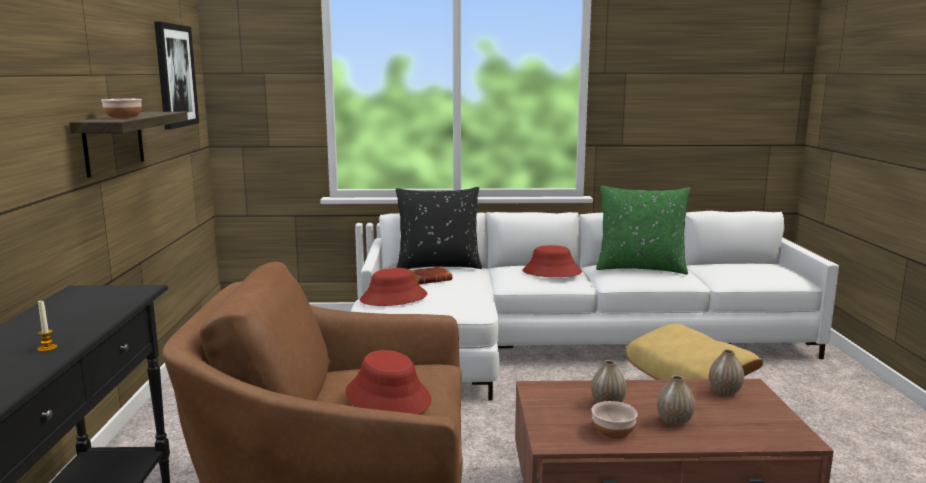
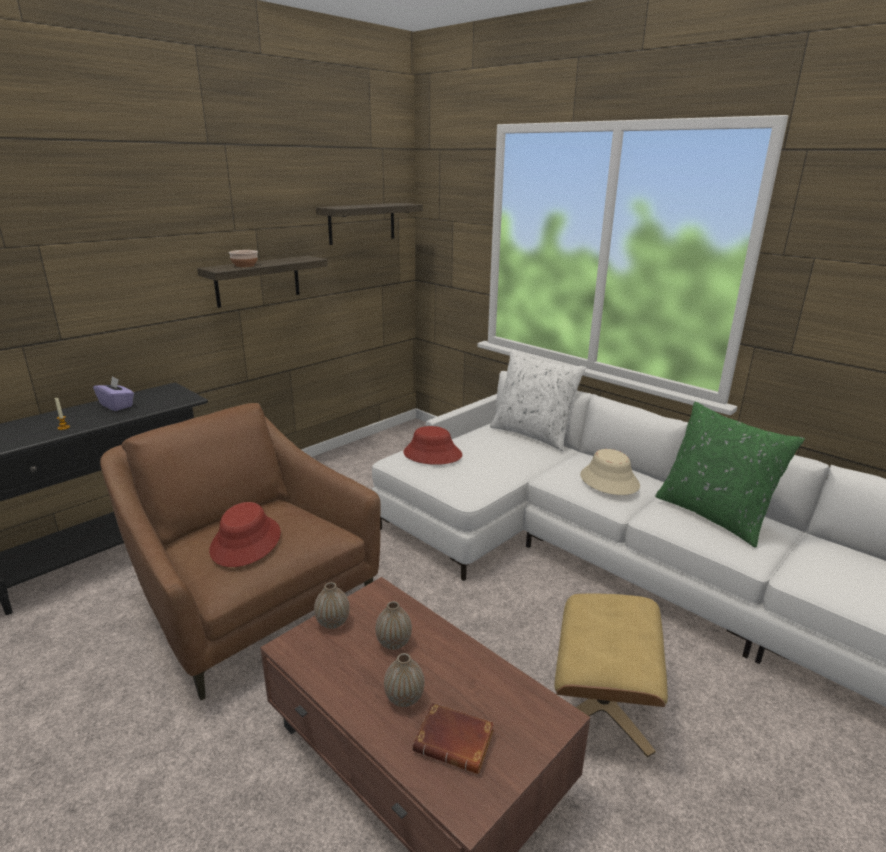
camera: 45 degrees right, 10 degrees up
(57, 316) = (117, 405): none -> purple tissue box
(175, 76) = (362, 223): picture -> shelf
(431, 279) = (496, 446): brown book -> brown book (456, 742)
(438, 266) = (532, 434): black pillow -> white pillow
(551, 272) = (609, 481): red hat -> beige hat
(613, 431) = (344, 669): bowl -> none
(724, 392) = (516, 704): vase -> vase (333, 622)

